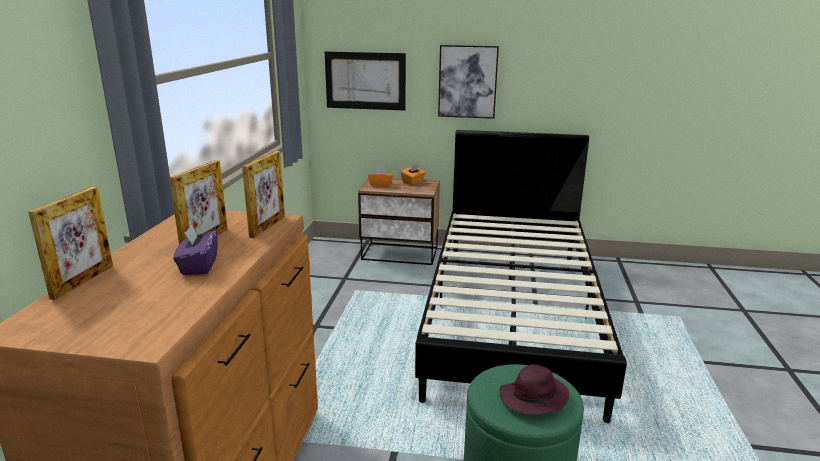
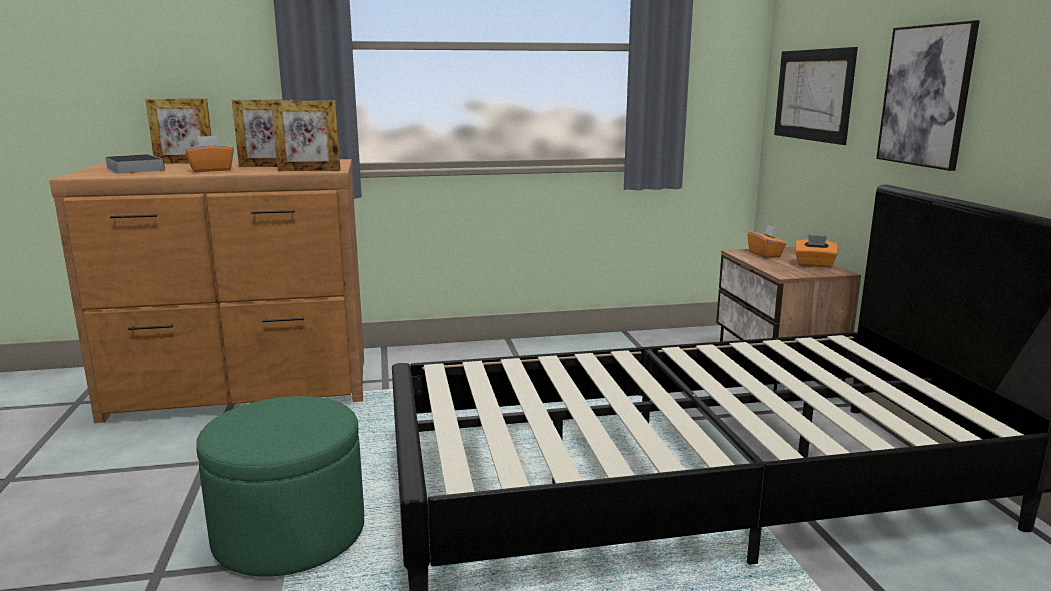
camera: 70 degrees right, 5 degrees down
(105, 310) = (133, 168): none -> book
(198, 266) = (211, 170): purple tissue box -> orange tissue box
(533, 399) = (263, 426): purple hat -> none

